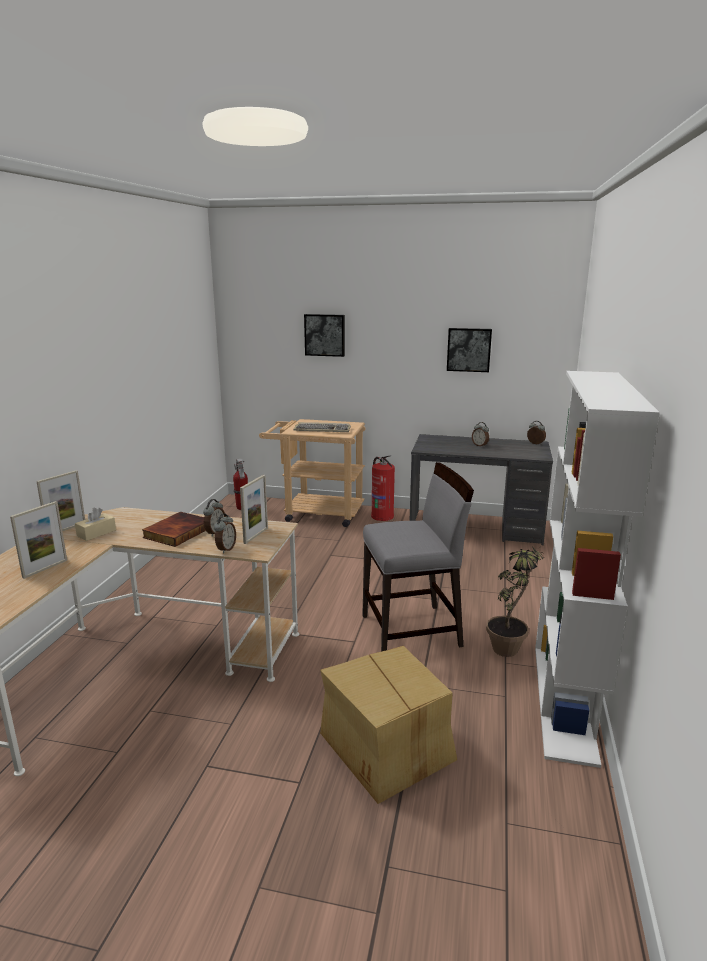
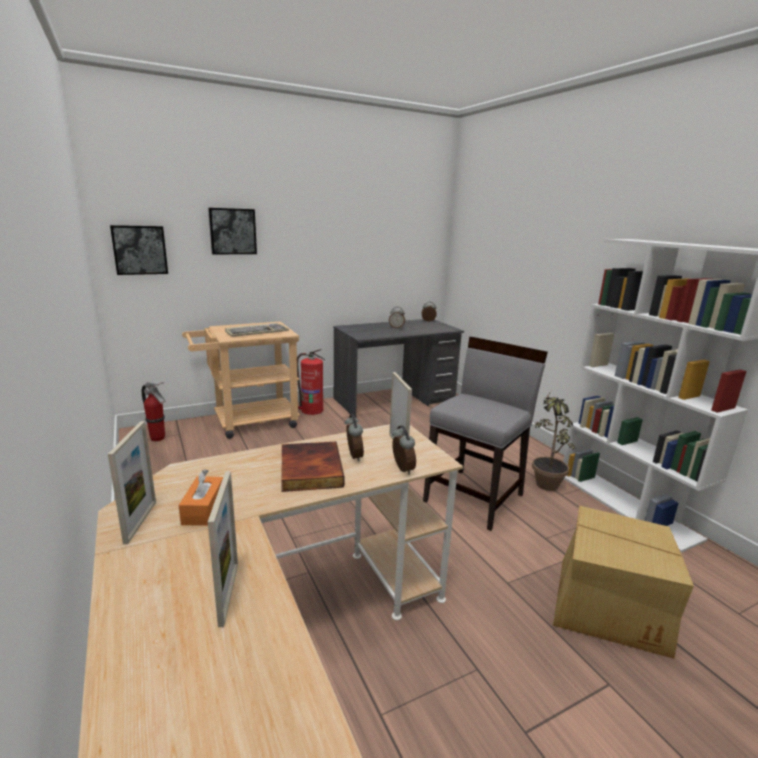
camera: 40 degrees left, 0 degrees up
(96, 533) = (203, 509): beige tissue box -> orange tissue box
(469, 349) = (371, 243): picture -> picture (140, 250)

